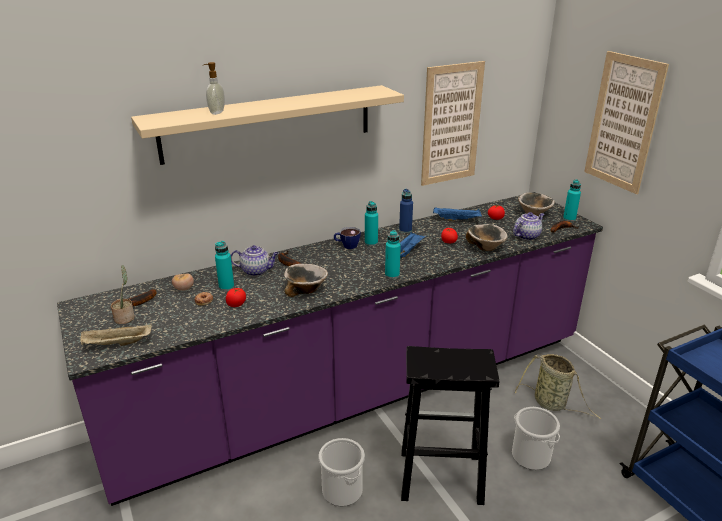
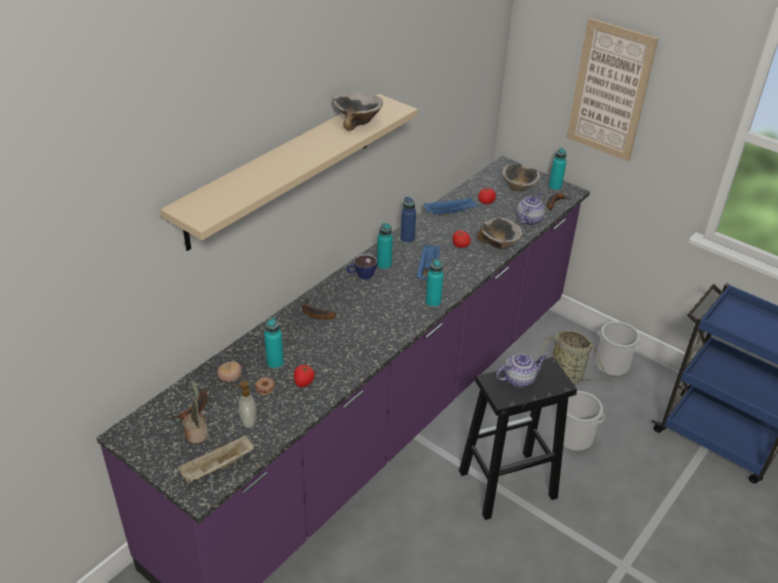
camera: 25 degrees left, 10 degrees up
(216, 112) = (252, 182): soap dispenser -> soap dispenser (247, 421)
(256, 271) = (291, 334): teapot -> teapot (519, 379)
(306, 289) = (360, 344): bowl -> bowl (357, 121)
(342, 490) = (426, 529): bucket -> bucket (612, 364)
(451, 124) = (435, 112): picture -> none

